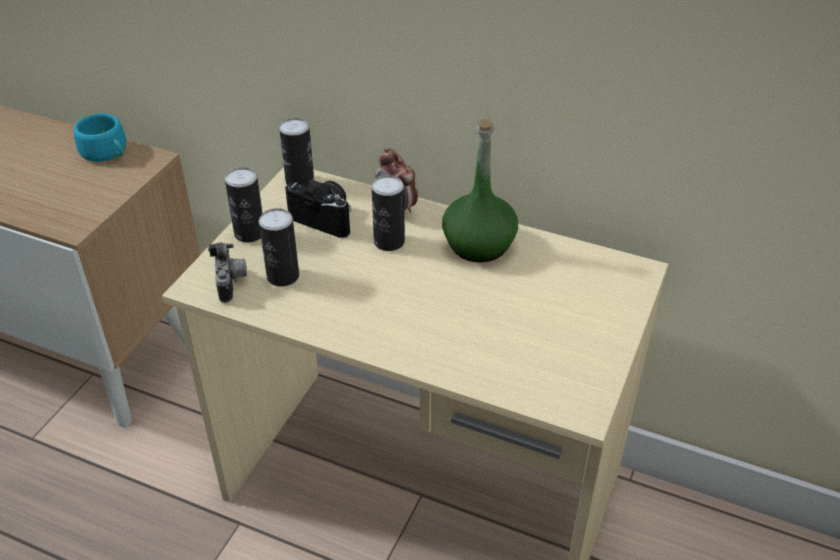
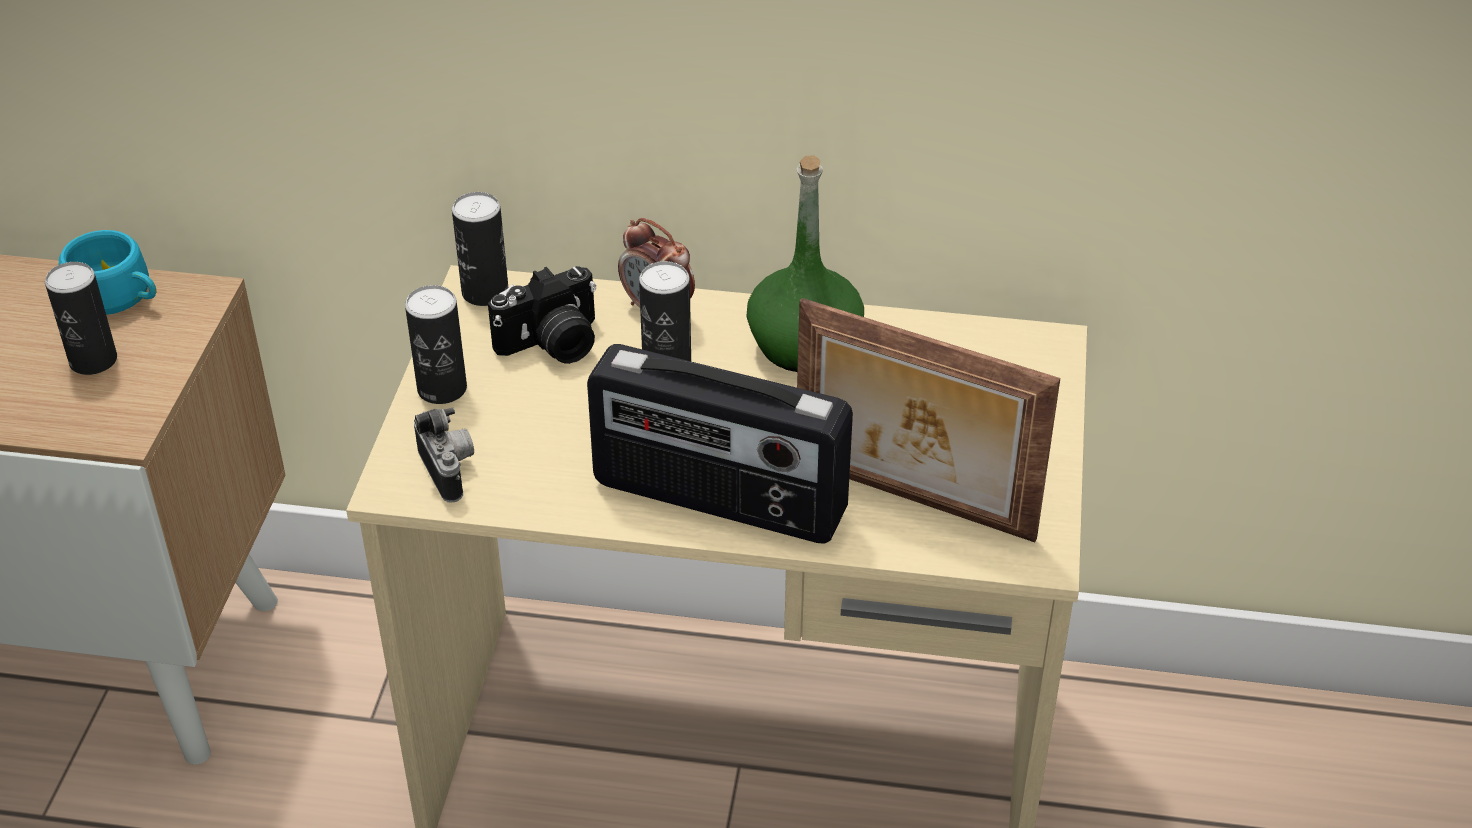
camera: 15 degrees left, 0 degrees up
(283, 276) = (525, 446): can -> can (93, 360)
(325, 218) = (552, 345): camera -> camera turned 135 degrees clockwise
(386, 332) = (718, 500): none -> radio
(510, 357) = (911, 502): none -> picture frame

